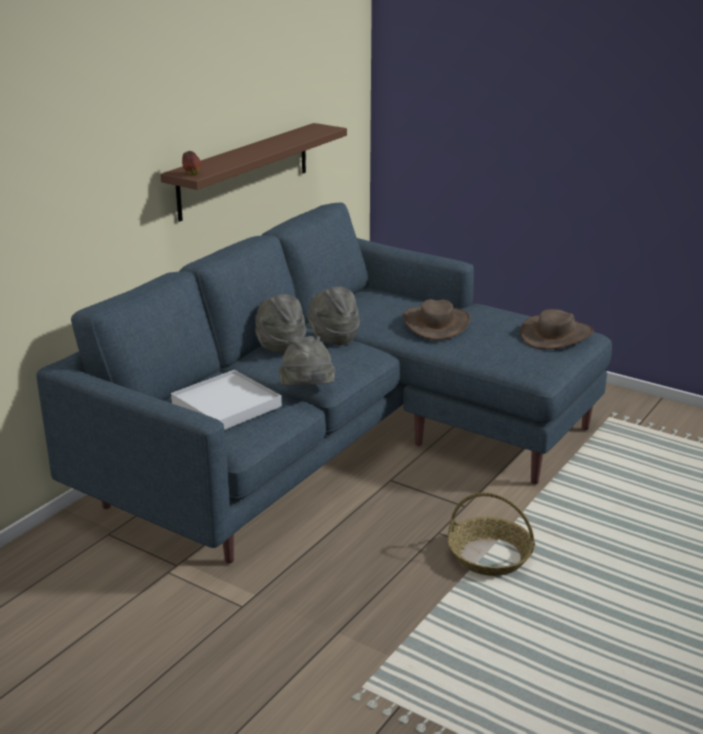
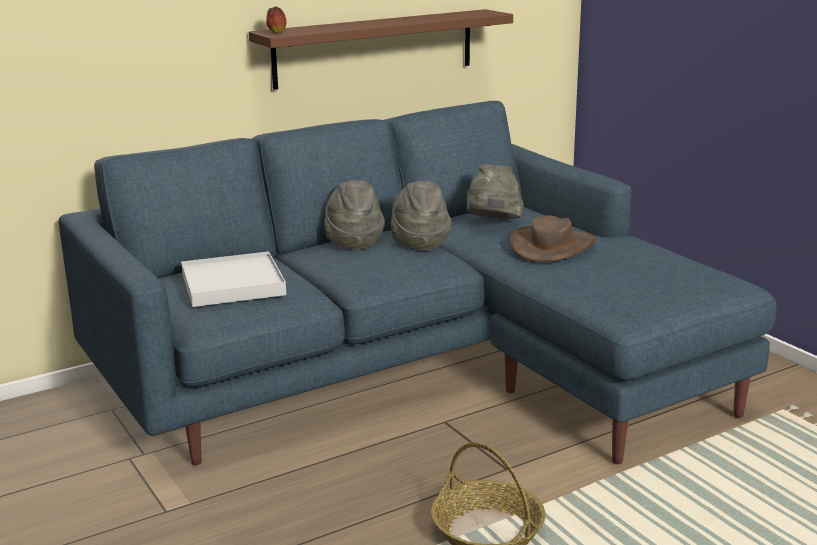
camera: 25 degrees right, 5 degrees down
(307, 393) = (332, 288): grey hat -> grey hat (493, 225)
(556, 335) = (693, 279): brown hat -> none

